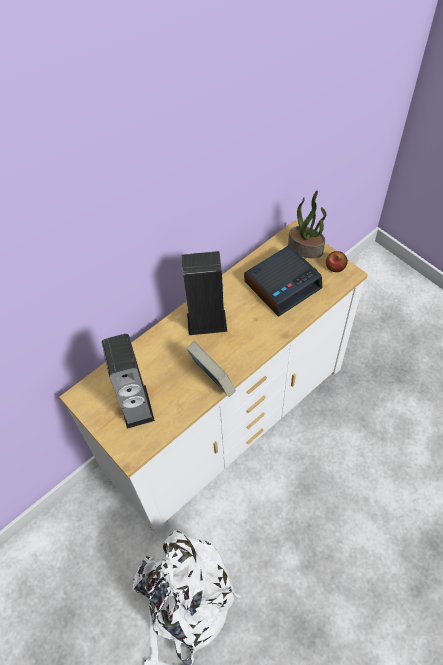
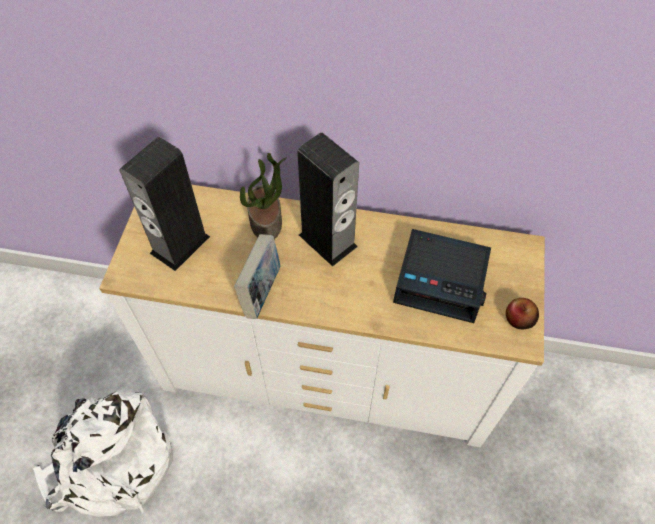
camera: 50 degrees right, 0 degrees up
(306, 248) = (515, 272): potted plant -> potted plant (266, 221)

